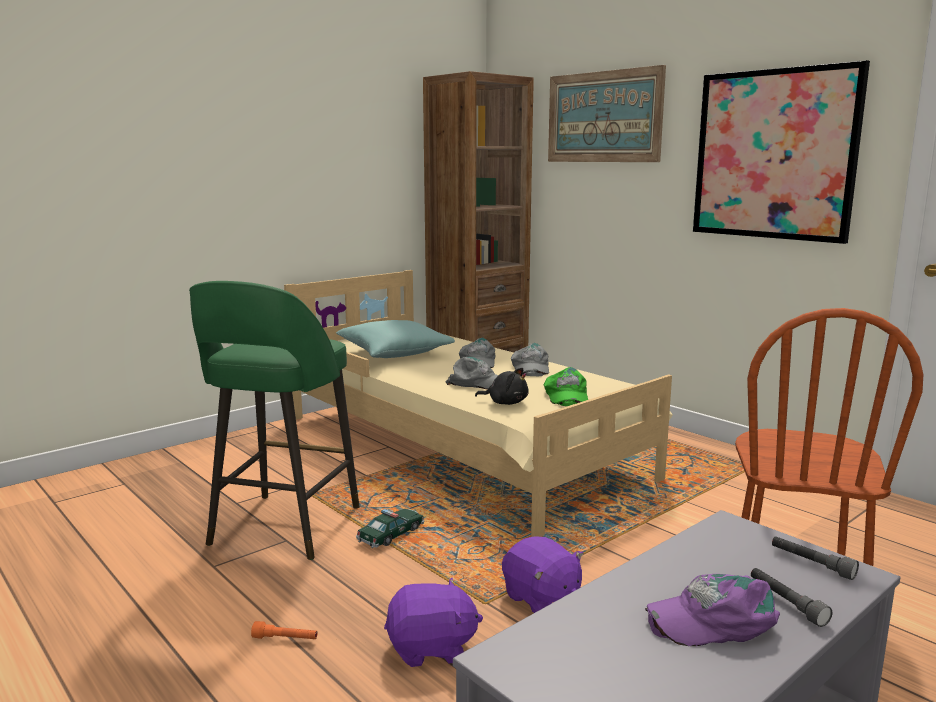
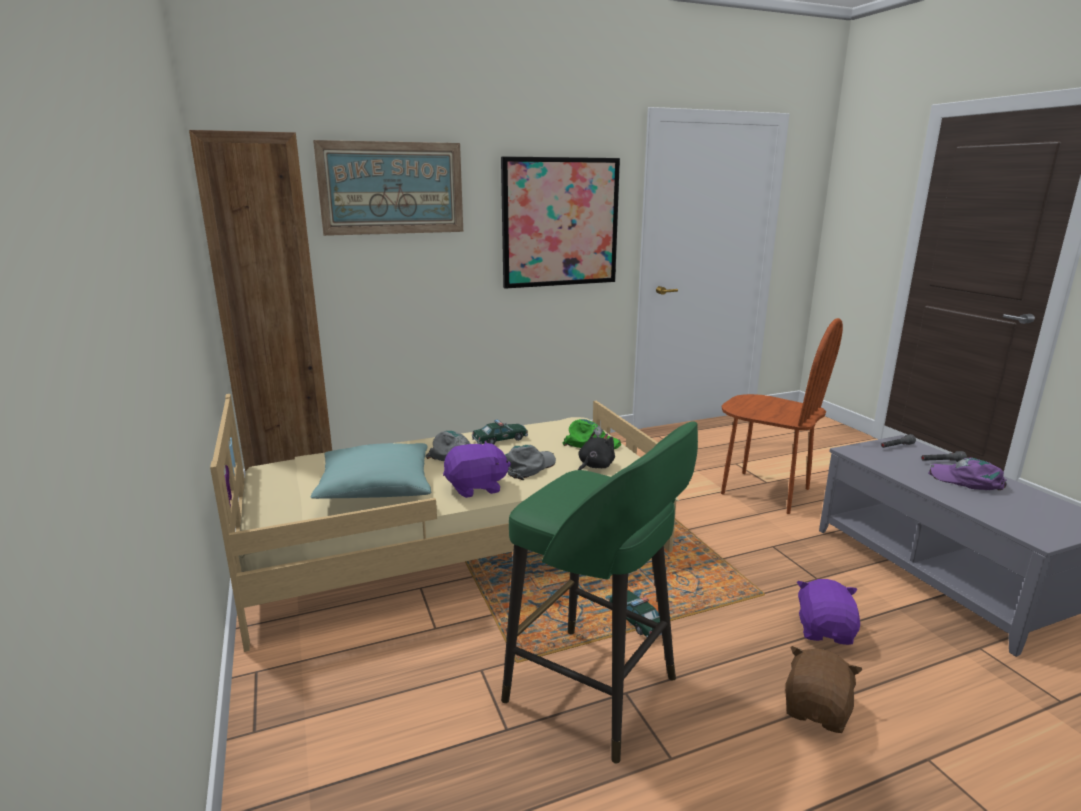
camera: 70 degrees left, 5 degrees up
(285, 639) = (817, 710): orange flashlight -> brown plush toy
(530, 368) = (500, 440): grey cap -> toy car
(541, 598) = (758, 570): purple plush toy -> purple plush toy (476, 487)
(713, 620) = (967, 480): purple cap -> purple cap turned 120 degrees clockwise

